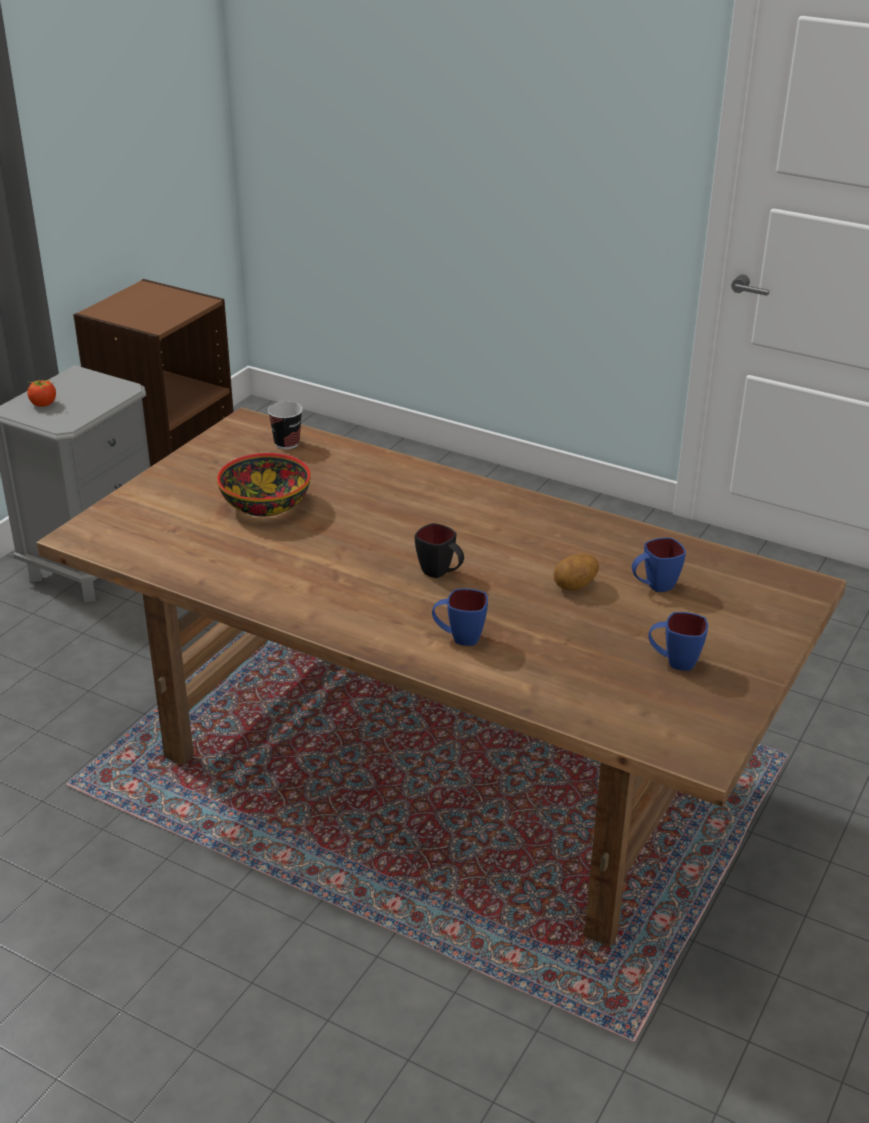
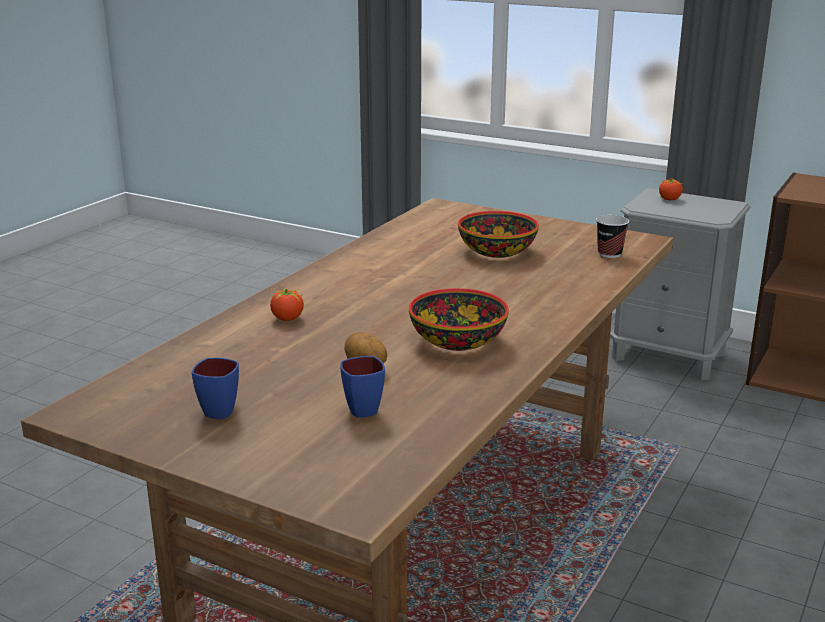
camera: 90 degrees right, 10 degrees down
(441, 574) = (389, 312): black mug -> none
(459, 638) = (287, 318): blue mug -> tomato
(509, 536) = (457, 340): none -> bowl

